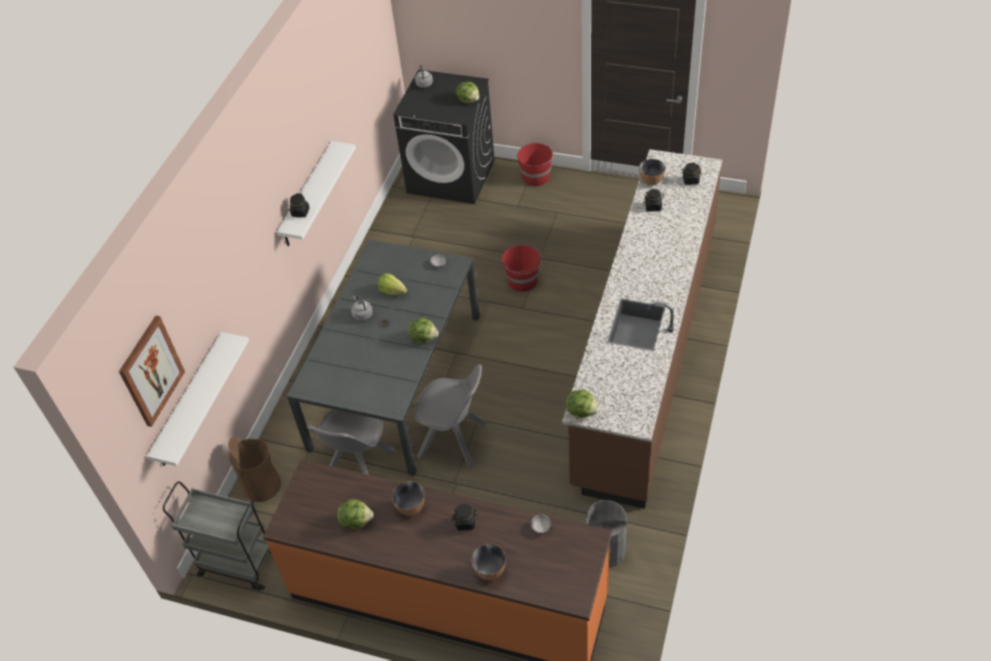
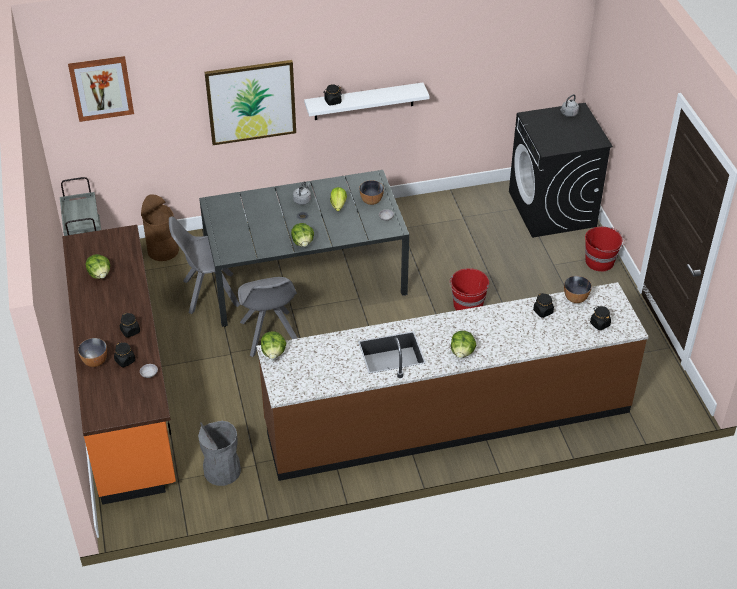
camera: 55 degrees right, 5 degrees down
(190, 401) = (133, 139): white shelf -> none
(248, 271) = (251, 102): none -> picture
(410, 507) = (127, 297): bowl -> bowl (371, 201)
(469, 100) = (573, 146): lettuce -> lettuce (462, 352)
(507, 542) = (125, 361): none -> black jar

